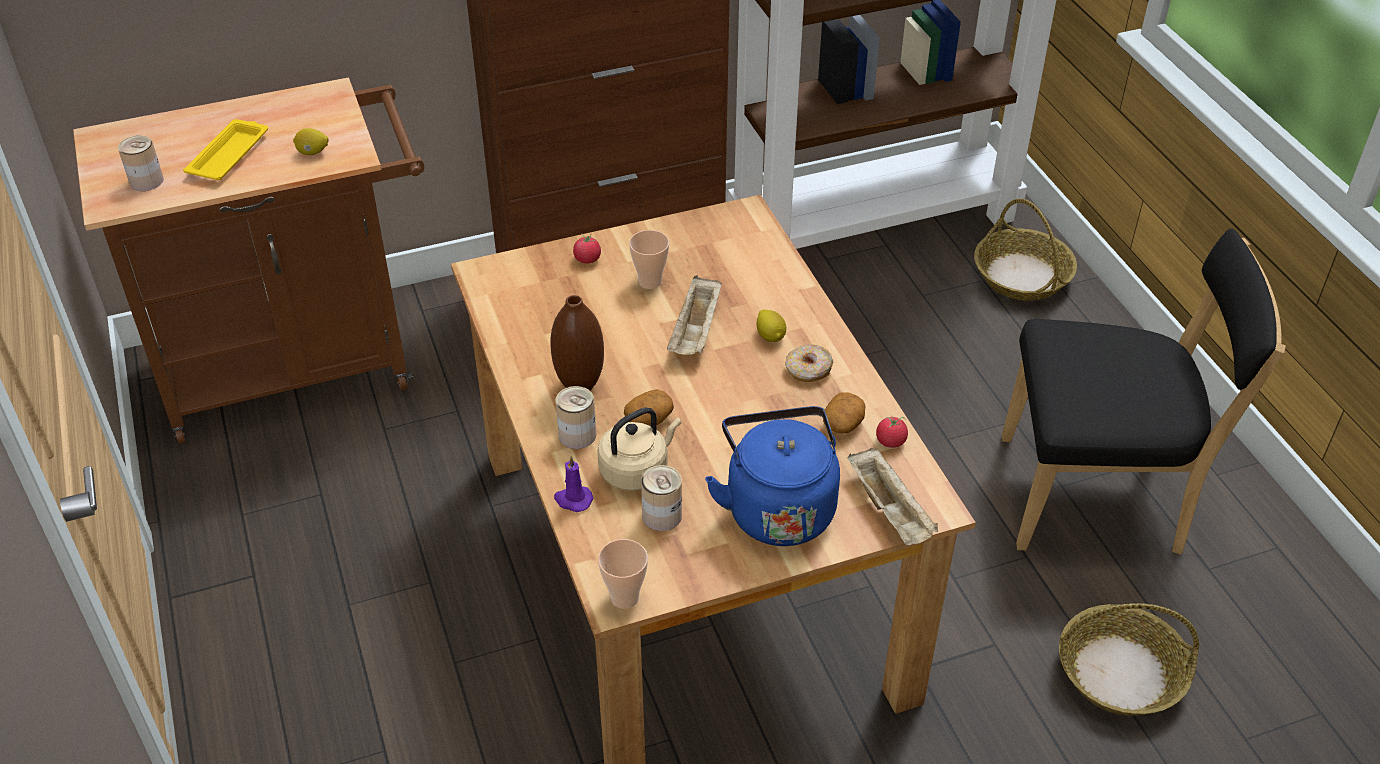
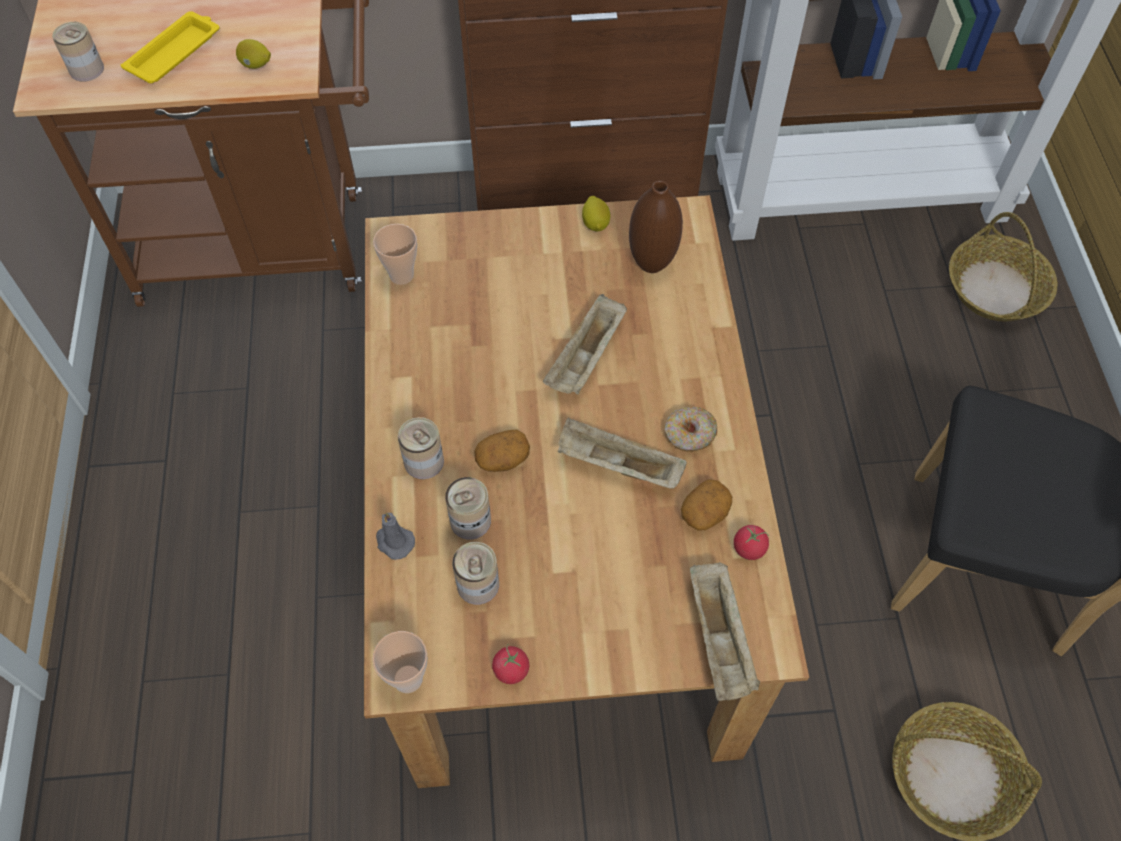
camera: 15 degrees right, 15 degrees up
(573, 500) = (394, 542): purple candle -> grey candle
(580, 386) = (445, 400): brown vase -> brown vase (651, 263)
(587, 259) = (503, 242): tomato -> tomato (511, 670)
(637, 470) = (470, 520): beige kettle -> can
(650, 282) = (558, 284): cup -> cup (401, 275)
(753, 405) = (617, 466): none -> beige tray
(770, 336) = (663, 381): lemon -> lemon (595, 223)
(777, 507) = (601, 604): blue kettle -> none

